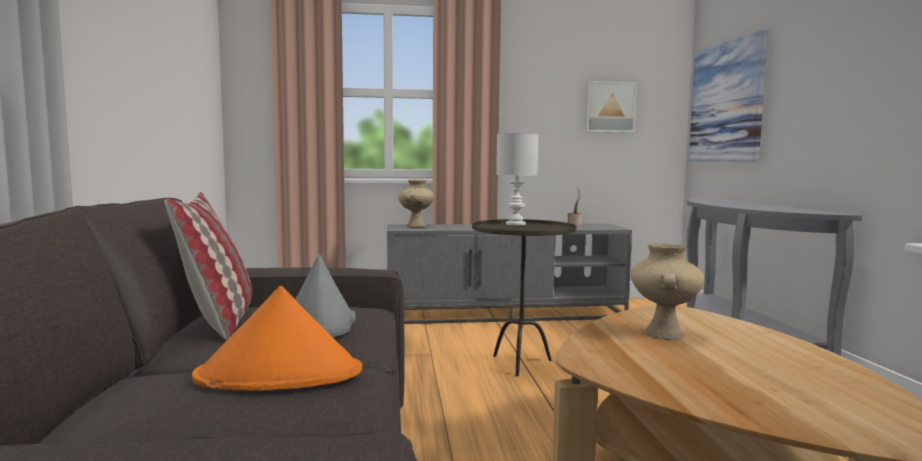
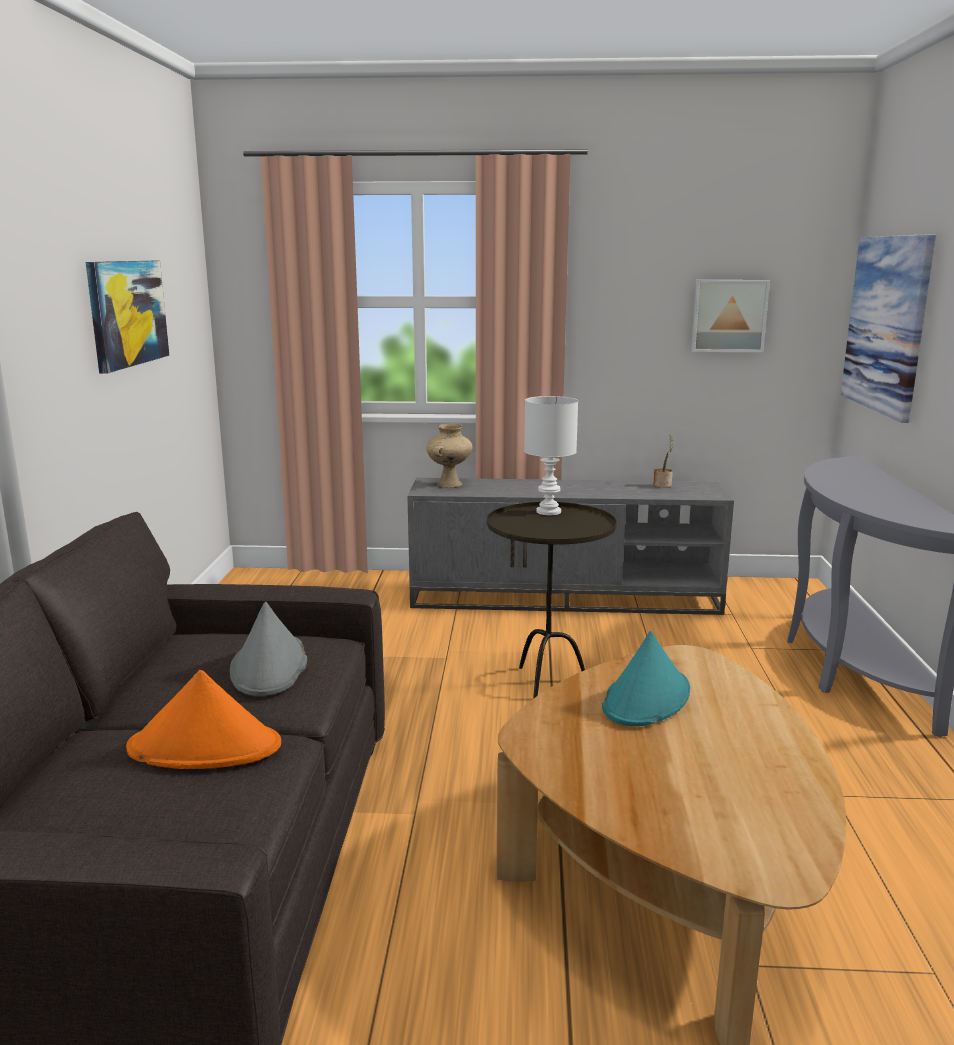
camera: 10 degrees right, 10 degrees up
(164, 64) = (127, 313): none -> picture
(219, 321) = (172, 659): pillow -> none
(663, 333) = (646, 698): beige vase -> turquoise hat

